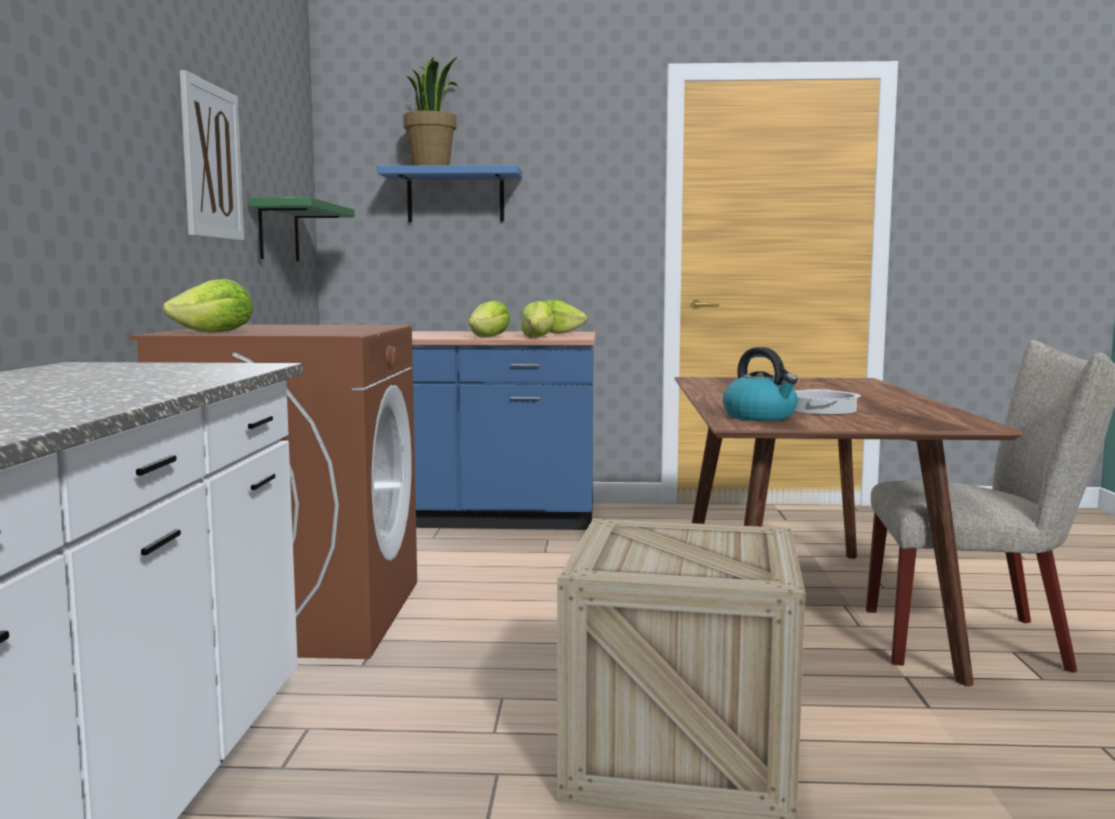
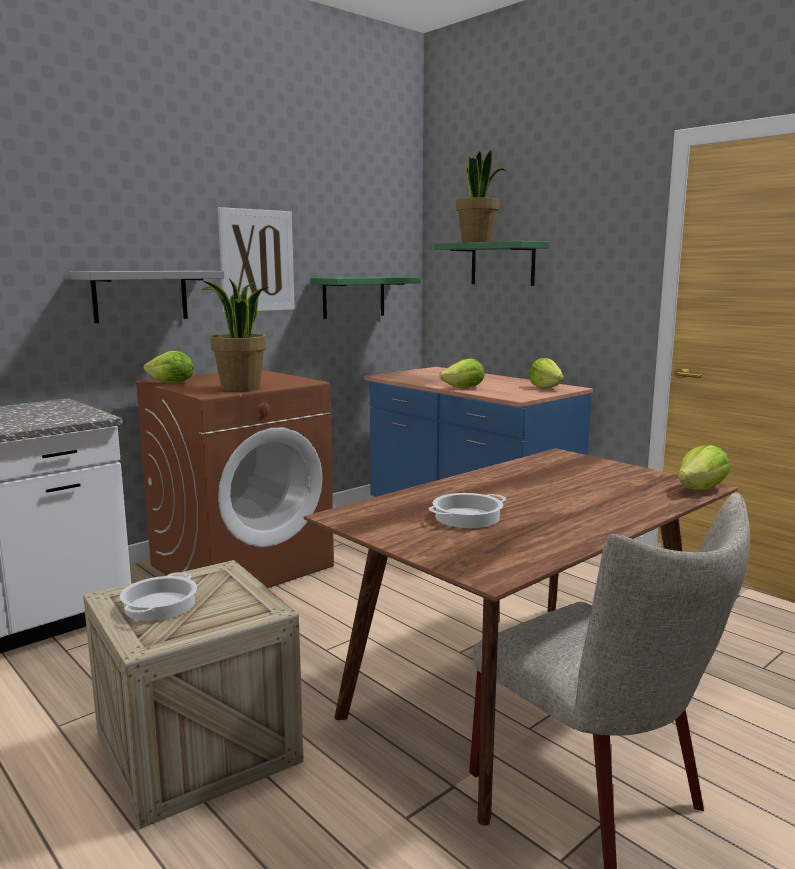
camera: 45 degrees right, 5 degrees up
(118, 193) = (140, 296): none -> grey shelf
(346, 330) = (240, 388): none -> potted plant
(455, 196) = (502, 264): blue shelf -> green shelf
(538, 337) = (495, 393): lettuce -> lettuce (700, 489)
(669, 558) = (160, 606): none -> cooking pot
(760, 417) = (387, 512): kettle -> none

